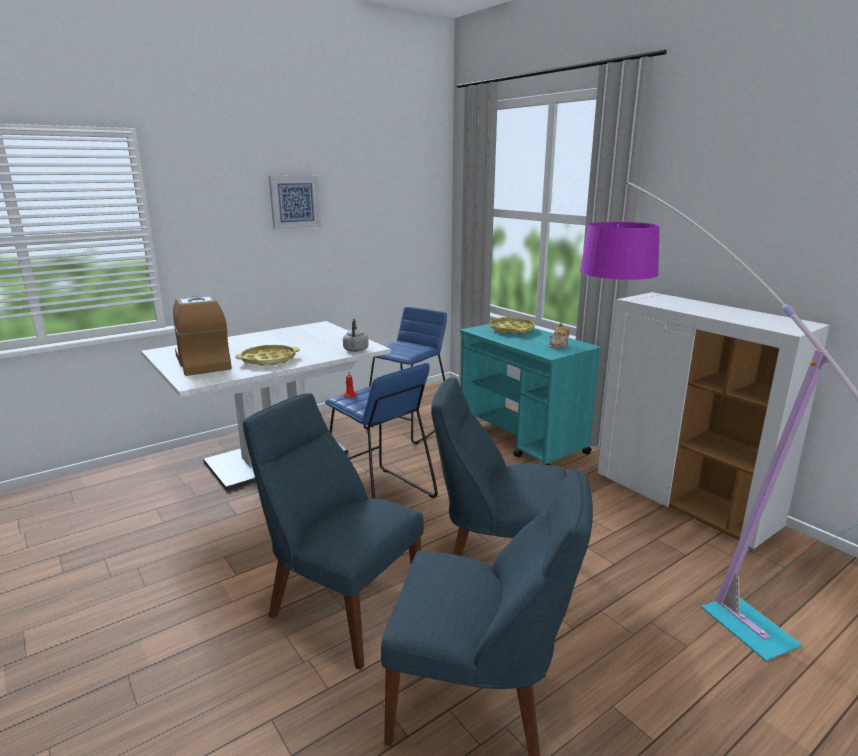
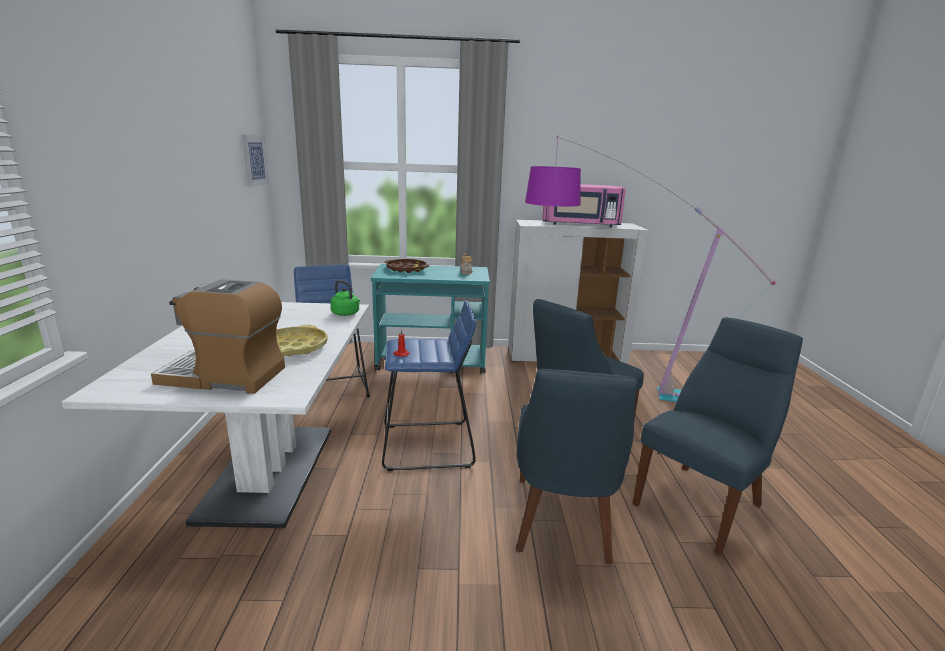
camera: 55 degrees left, 0 degrees up
(295, 202) = (166, 151): picture -> picture (254, 160)
(340, 607) = (562, 522): blue chair -> blue chair turned 60 degrees counterclockwise
(355, 350) = (346, 314): grey kettle -> green kettle
(511, 330) = (406, 269): yellow tray -> brown tray
(713, 311) = (580, 224): none -> pink microwave

